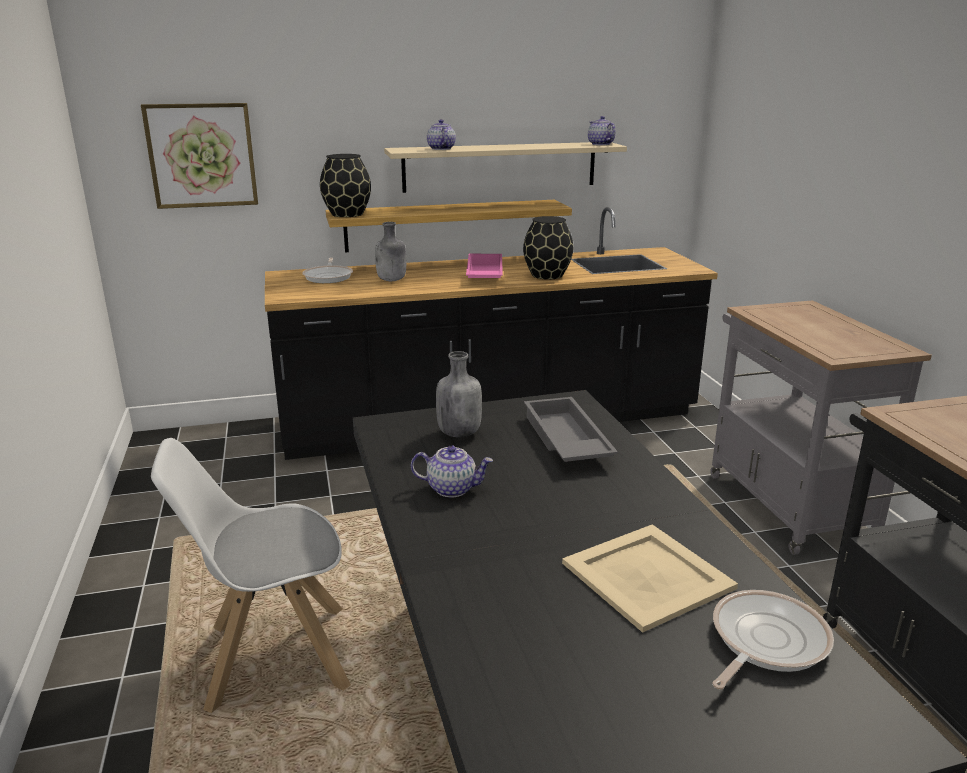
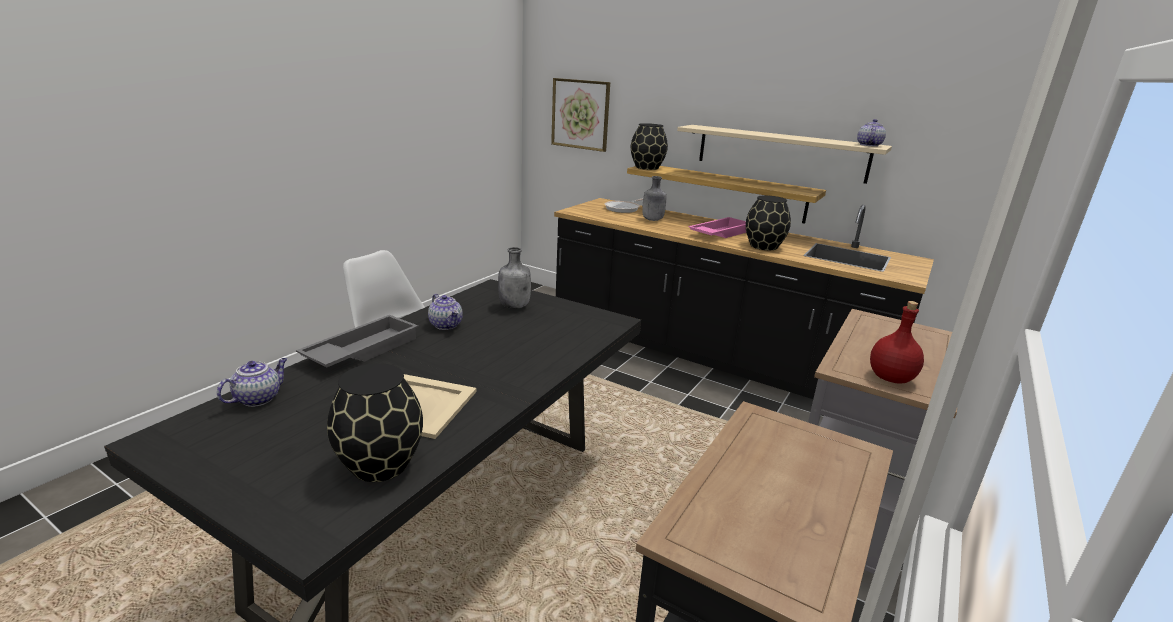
camera: 45 degrees right, 0 degrees up
(440, 149) = (722, 129): teapot -> teapot (258, 398)
(564, 440) = (554, 334): grey tray -> grey tray (361, 349)
(765, 641) = (380, 464): frying pan -> black vase
(866, 349) = (891, 378): none -> red bottle

